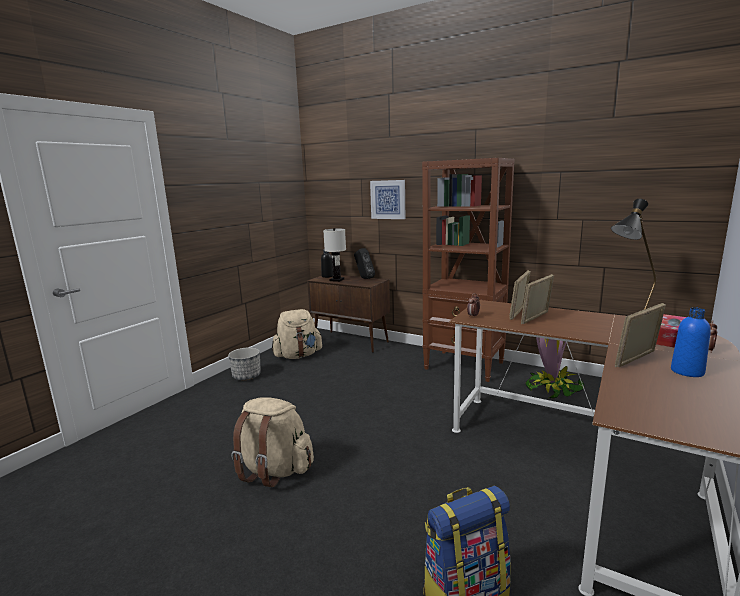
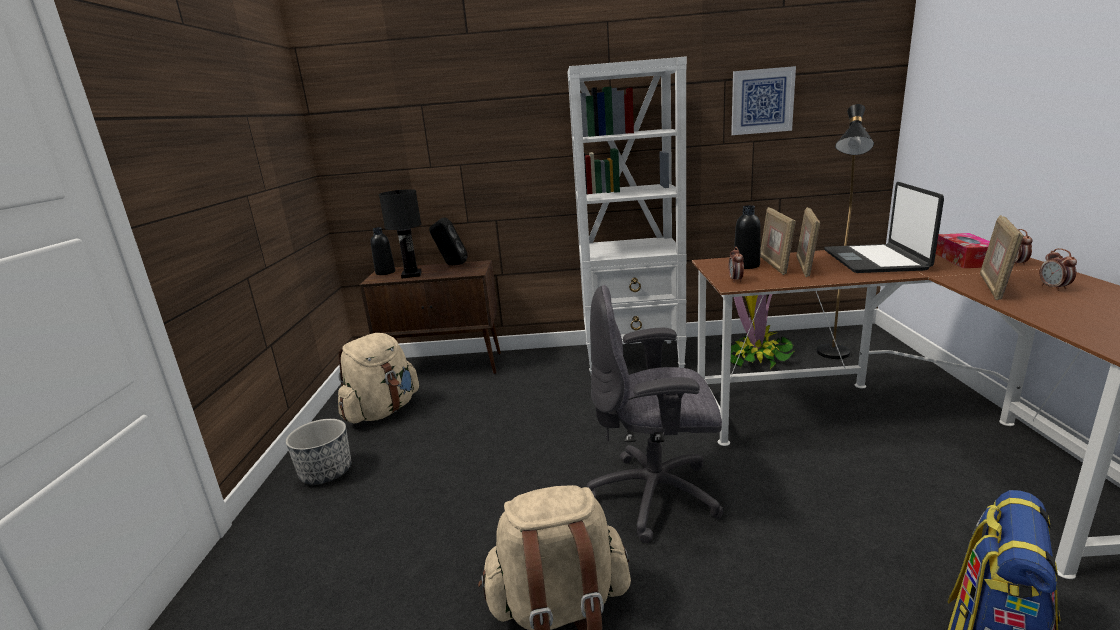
camera: 30 degrees left, 5 degrees up
(336, 280) = (411, 275): white table lamp -> black table lamp
(380, 442) = (656, 496): none -> grey office chair
(388, 199) = (475, 135): picture -> picture (762, 101)
(464, 366) = (634, 358): brown bookcase -> white bookcase
(500, 309) = (746, 265): none -> black bottle
(598, 324) = (875, 260): none -> laptop
(687, 371) = (1054, 288): blue bottle -> alarm clock

